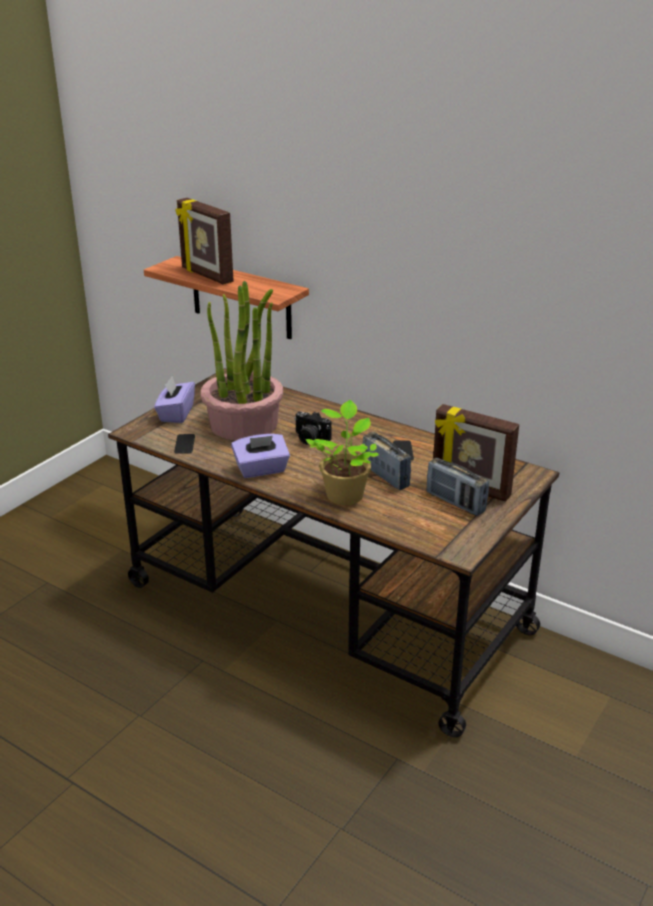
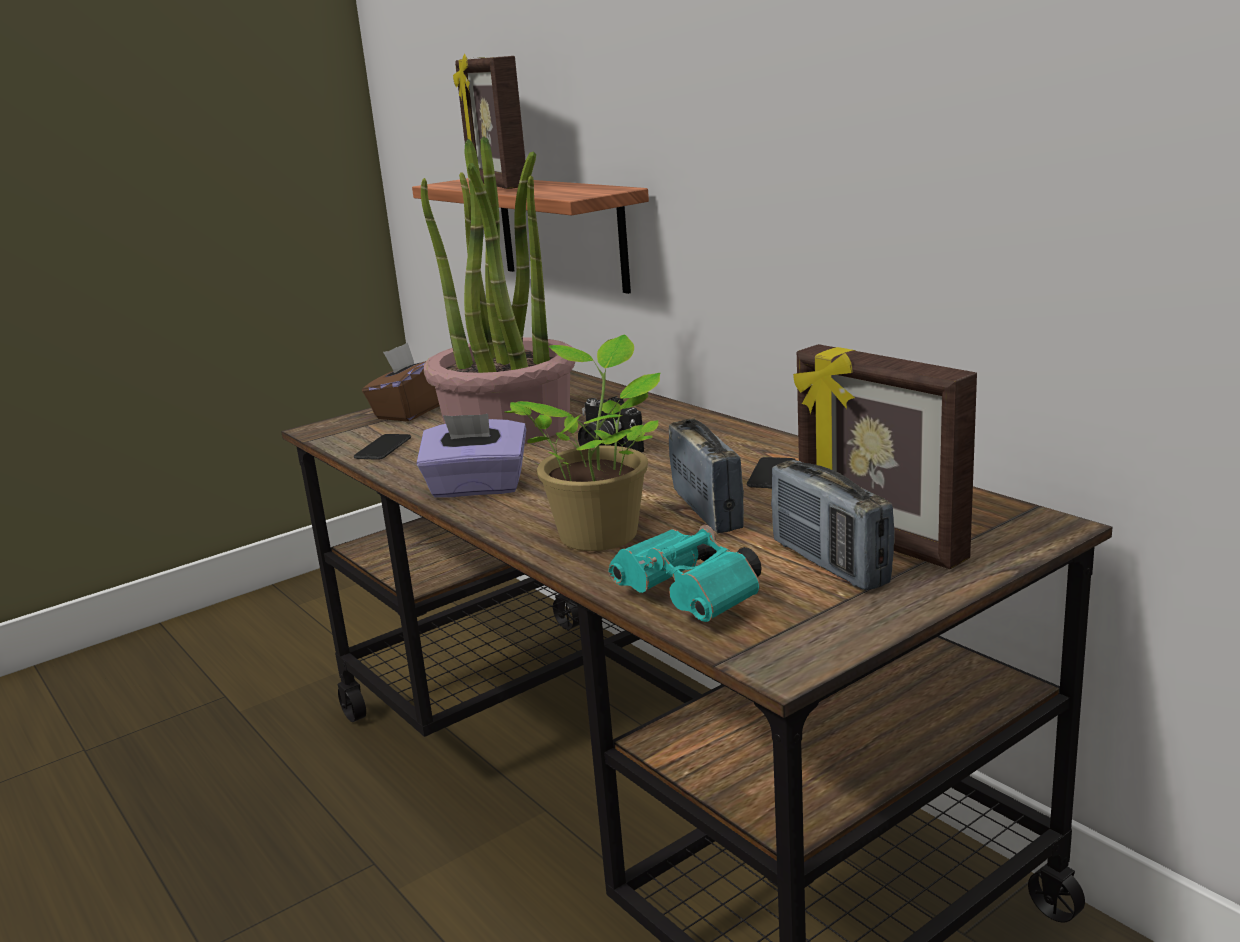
camera: 20 degrees right, 10 degrees down
(176, 414) = (411, 411): purple tissue box -> brown tissue box
(409, 527) = (693, 600): none -> turquoise binoculars

